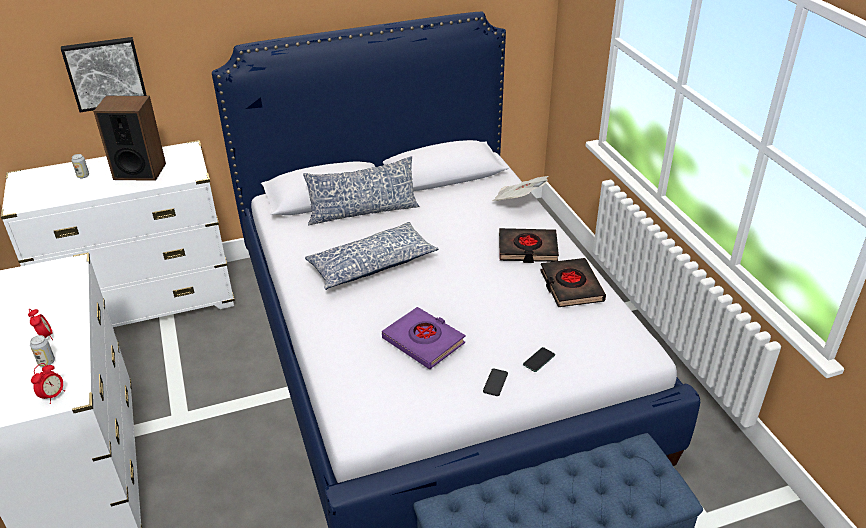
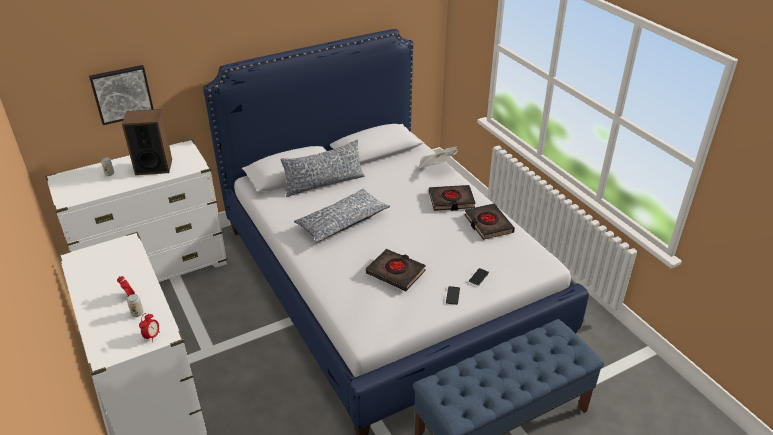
camera: 10 degrees left, 0 degrees up
(423, 341) = (396, 272): purple book -> black book

